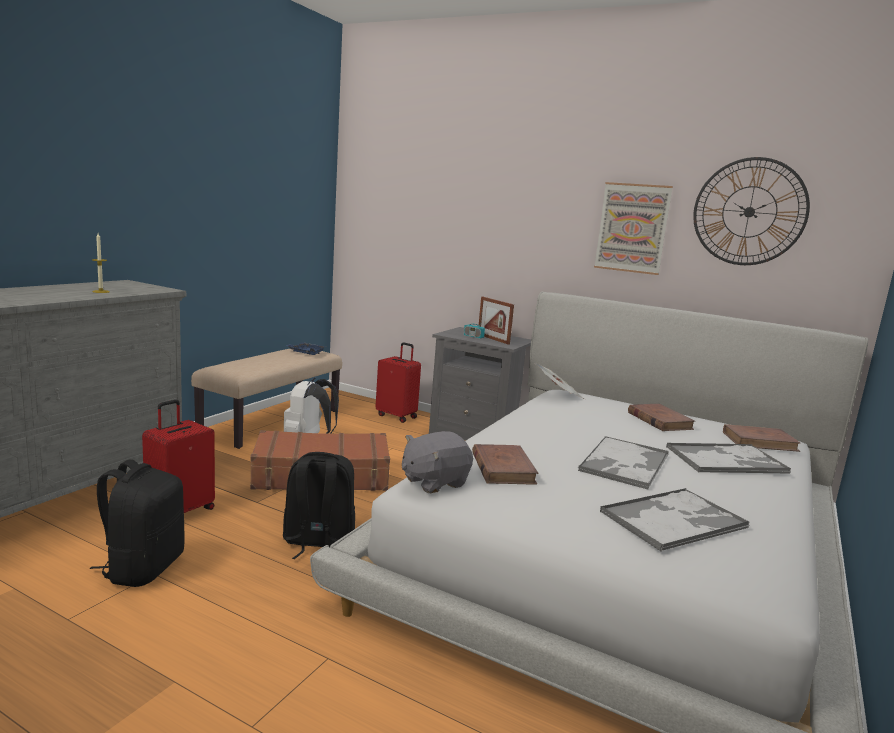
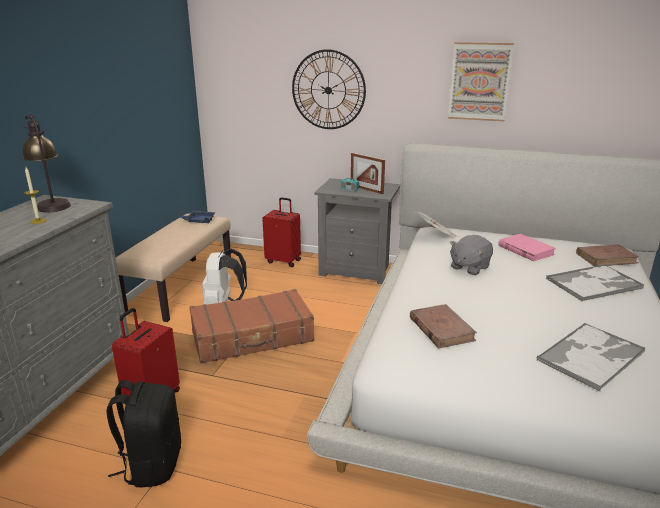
camera: 10 degrees left, 10 degrees up
(127, 284) = (51, 204): none -> table lamp
(318, 542) = (283, 405): black backpack -> none
(434, 482) = (396, 354): grey plush toy -> grey plush toy (469, 267)
(624, 463) = (525, 303): tray -> none
(659, 421) = (525, 250): brown book -> pink book
(749, 212) = (580, 62): wall clock -> wall clock (328, 90)

